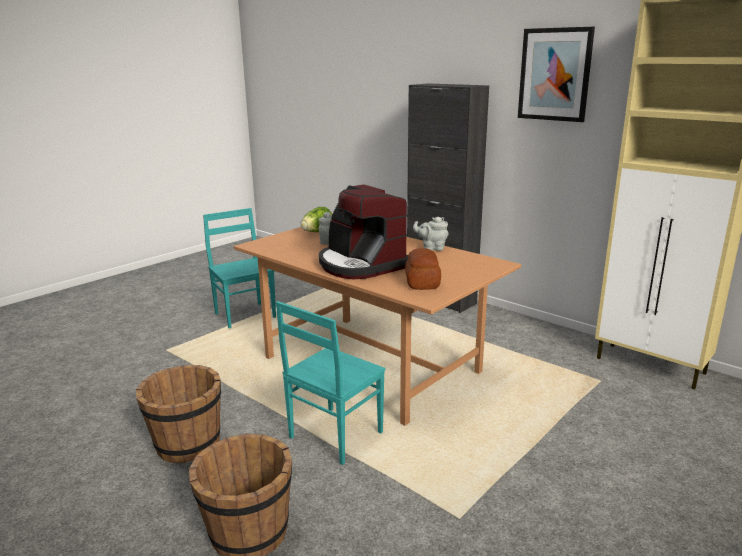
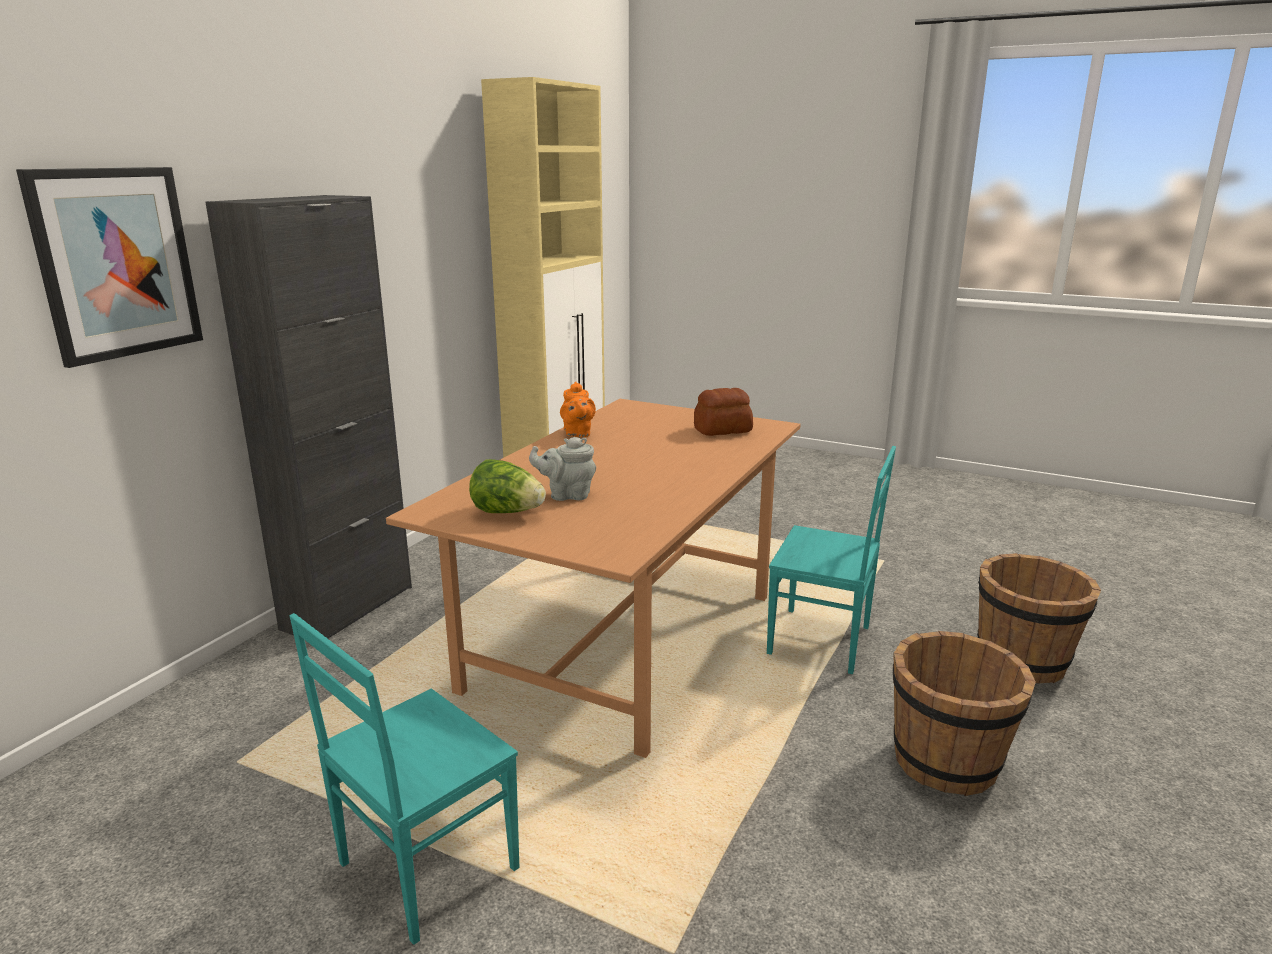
camera: 105 degrees left, 0 degrees up
(360, 264) = (678, 463): coffee machine -> none
(432, 248) = (577, 433): grey teapot -> orange teapot
(554, 74) = (393, 172): picture -> picture (116, 263)

